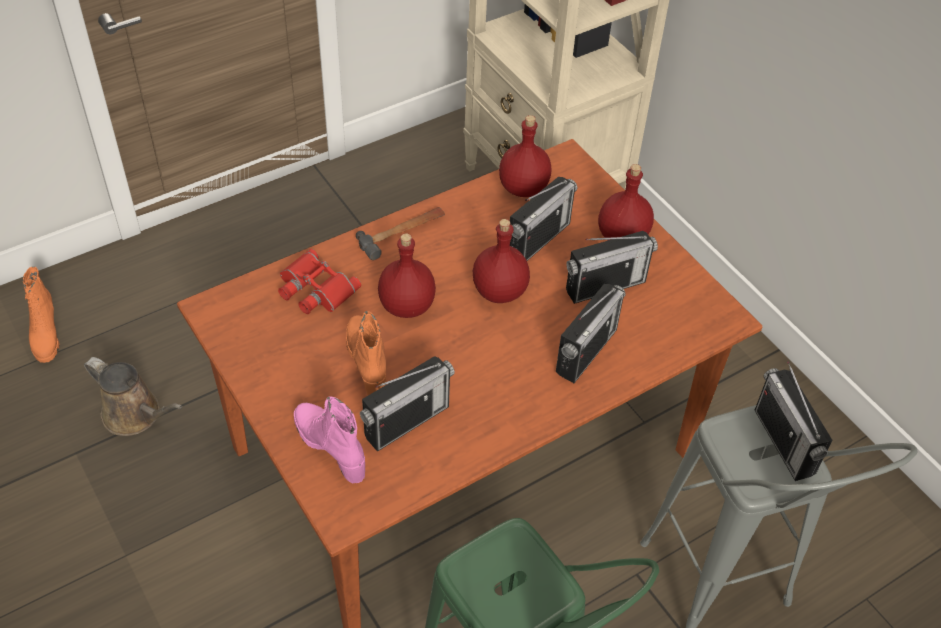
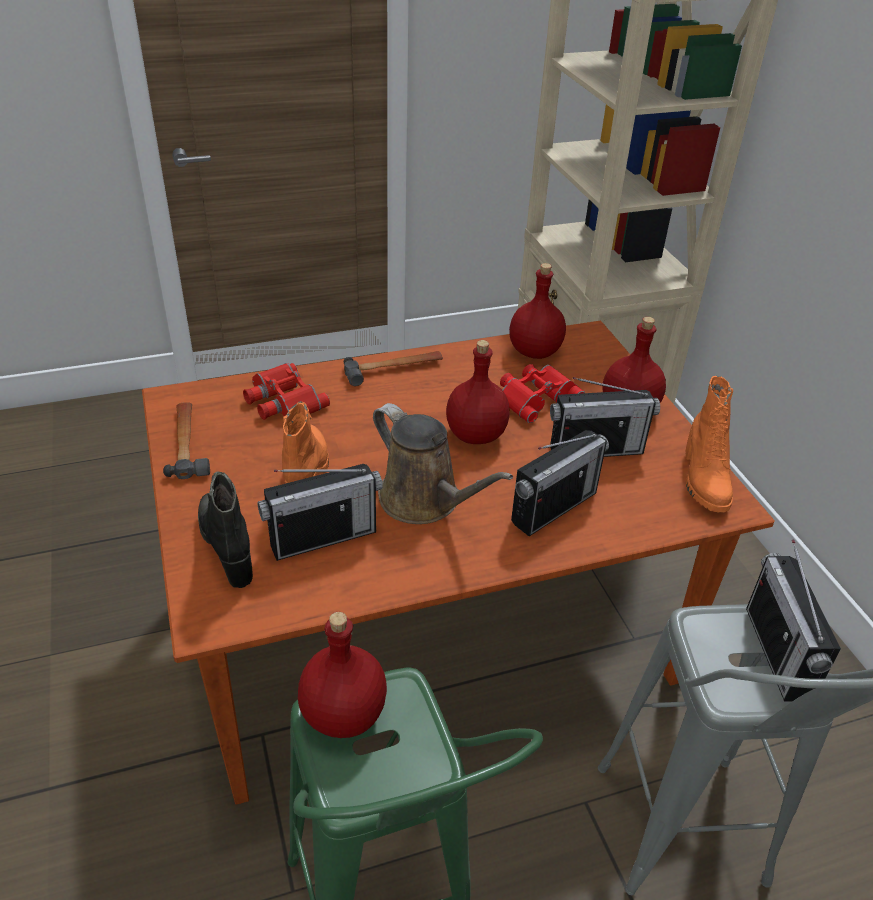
camera: 15 degrees right, 10 degrees down
(45, 336) = (75, 447): orange boot -> orange boot (703, 480)
(135, 415) = (121, 528): brown watering can -> brown watering can (425, 500)
(248, 353) = (187, 443): none -> hammer
(331, 447) = (228, 546): pink boot -> black boot
(406, 307) = (370, 431): red bottle -> red bottle (342, 715)
(538, 239) = (535, 396): radio -> red binoculars

